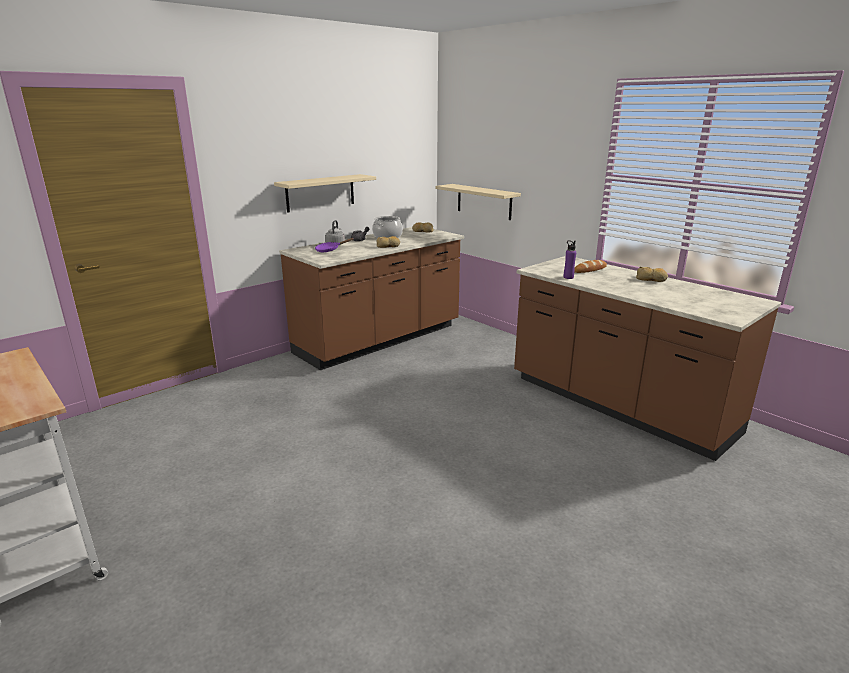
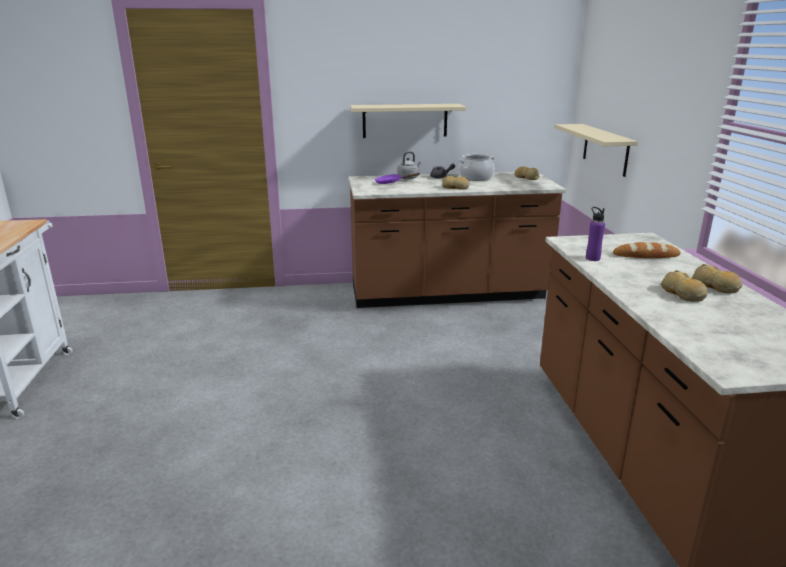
camera: 35 degrees right, 0 degrees up
(645, 287) = (682, 294): none -> bread

